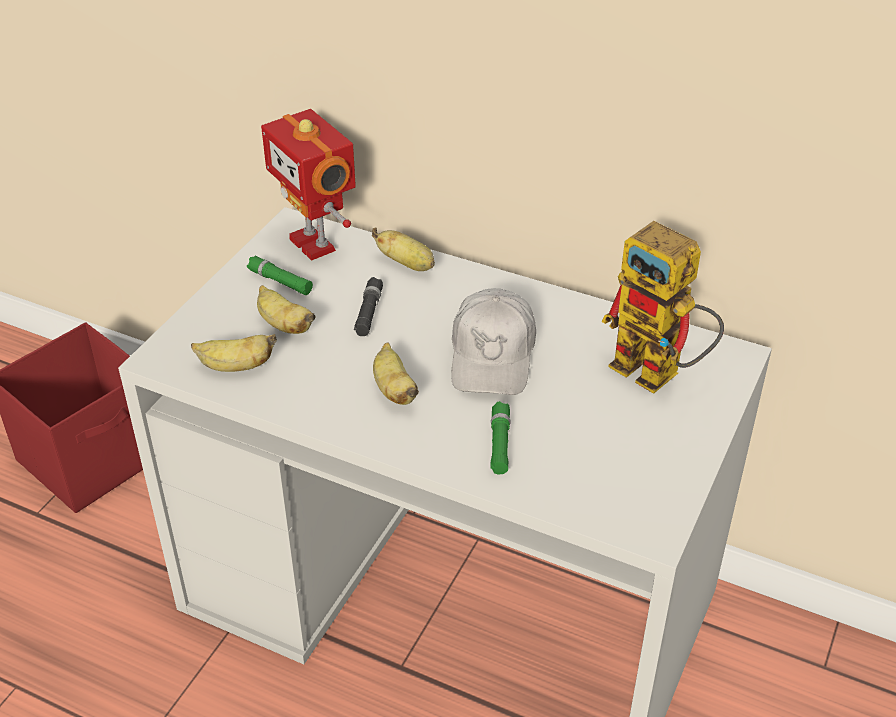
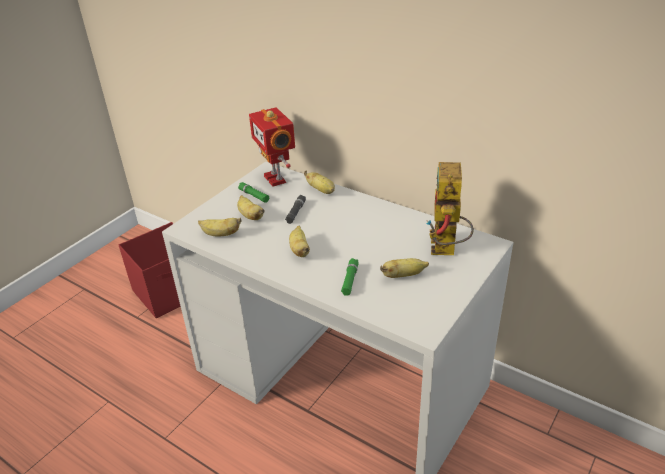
camera: 10 degrees right, 5 degrees down
(493, 356) = (356, 237): white cap -> none
(593, 428) = (403, 275): none -> banana
(659, 373) = (446, 250): toy robot -> toy robot turned 45 degrees clockwise

